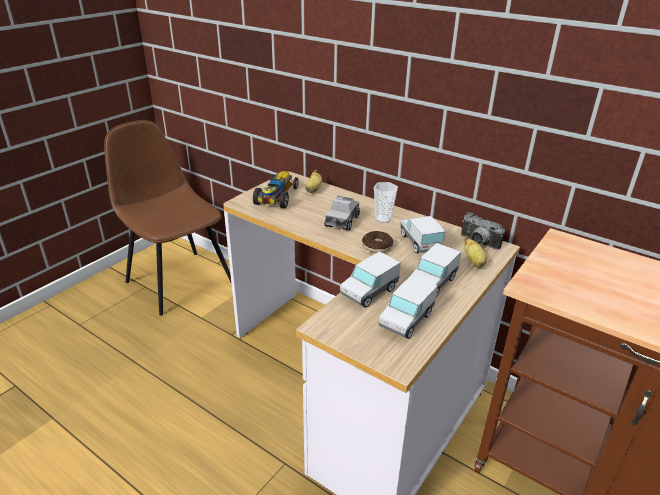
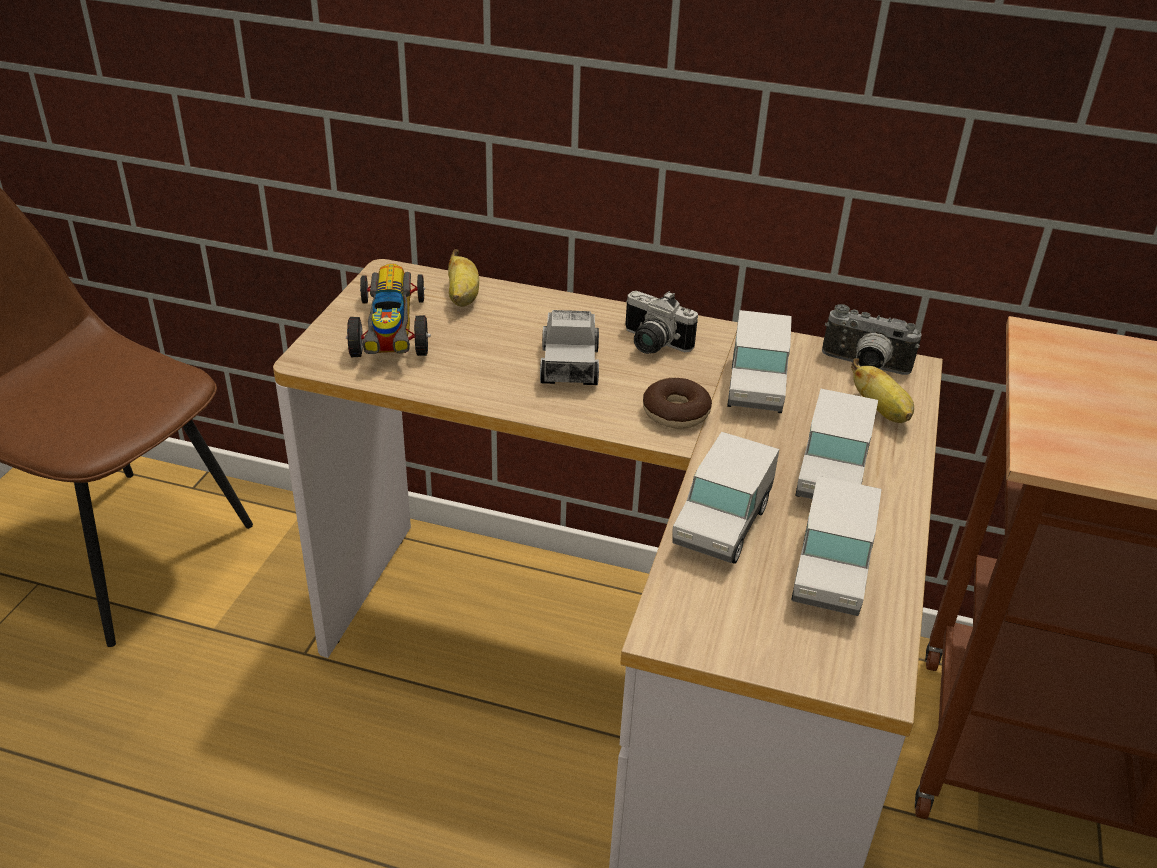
camera: 20 degrees left, 5 degrees up
(383, 219) = (651, 344): cup -> camera
(420, 243) = (756, 387): toy truck -> toy truck turned 135 degrees counterclockwise

